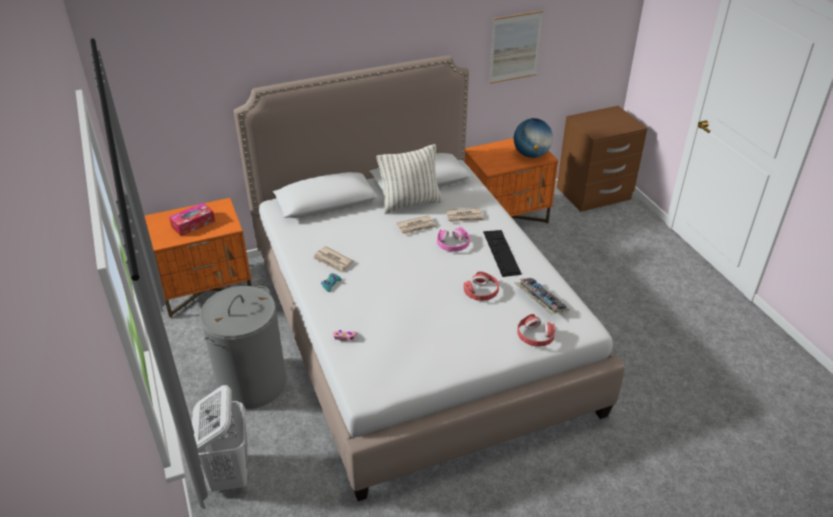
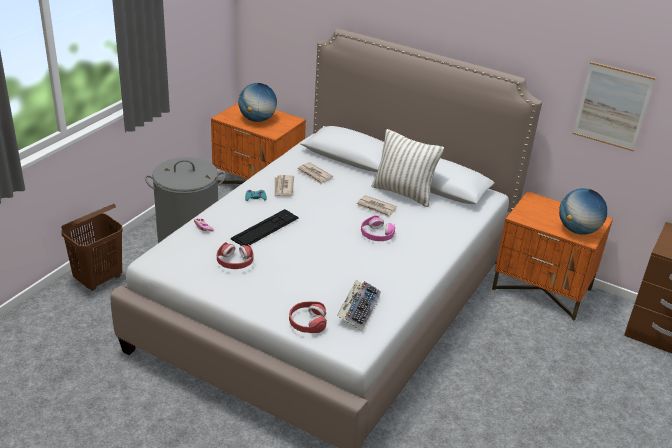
camera: 50 degrees right, 5 degrees down
(193, 224) = (257, 119): tissue box -> globe
(229, 474) = (99, 279): white laundry basket -> brown laundry basket
(465, 217) = (423, 226): newspaper -> newspaper (314, 175)
(481, 291) = (333, 272): red headphones -> red headphones (235, 261)
(501, 252) = (399, 264): keyboard -> keyboard (265, 228)

